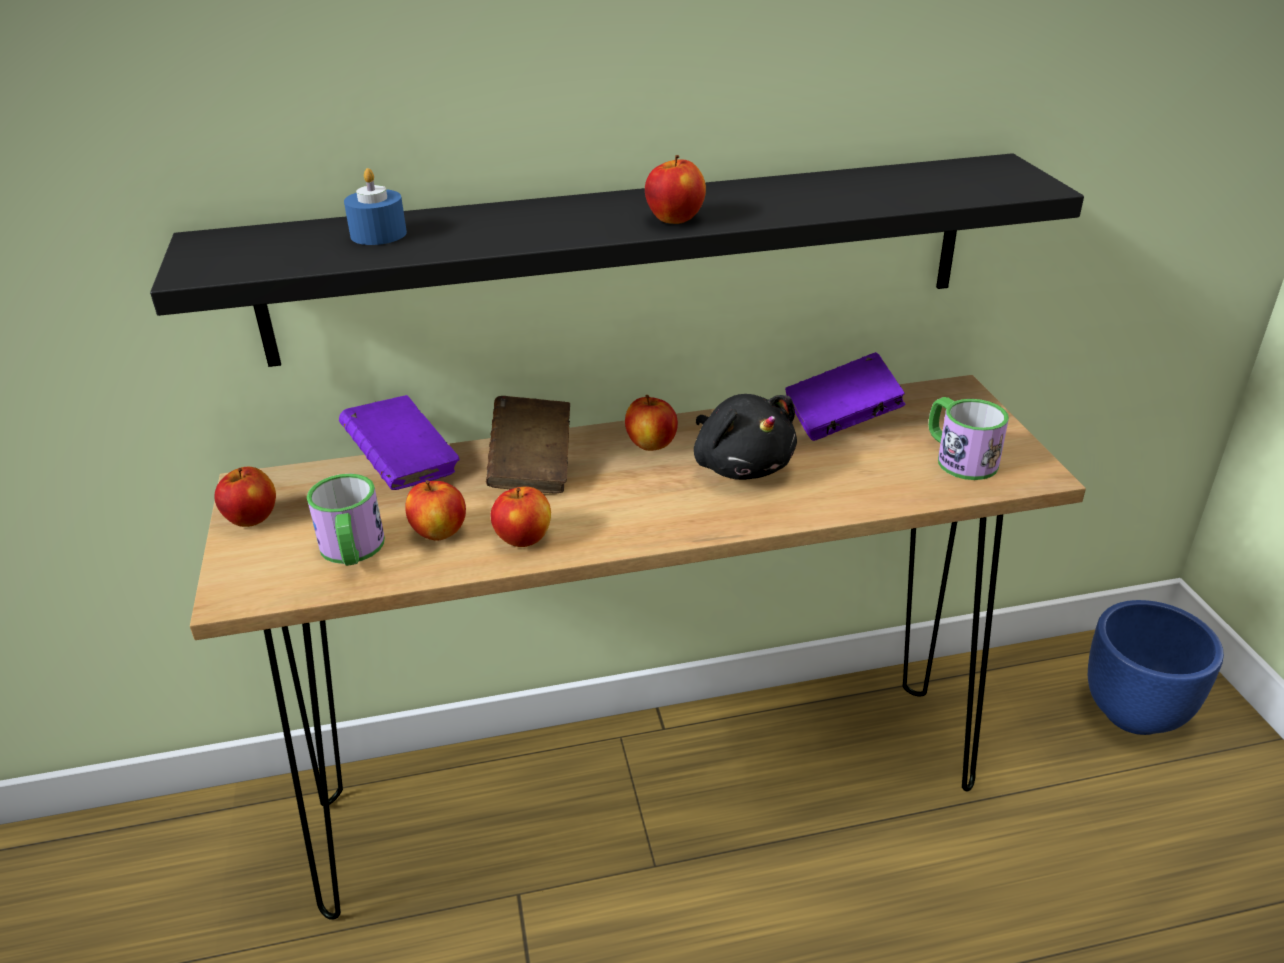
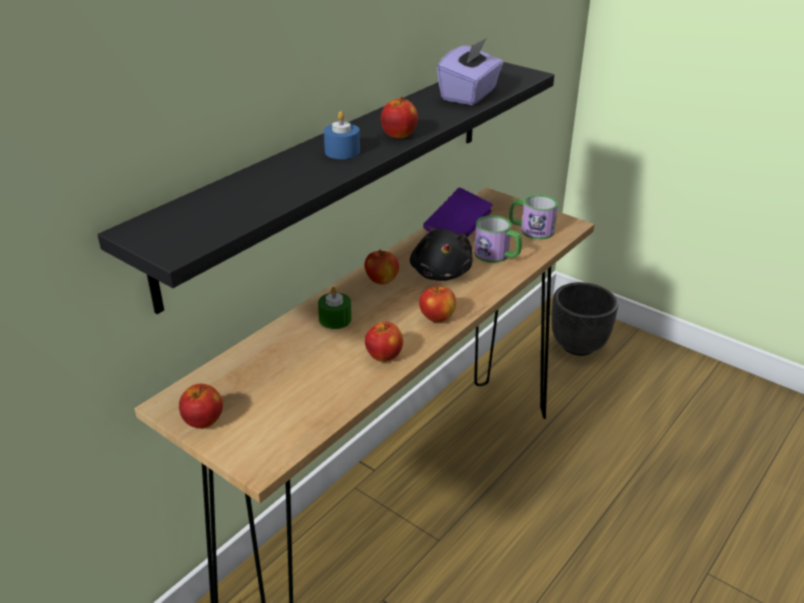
camera: 40 degrees left, 0 degrees up
(352, 551) = (297, 407): mug -> mug (497, 255)
(378, 234) = (248, 192): blue candle -> blue candle (342, 151)
(403, 466) = (256, 350): purple book -> none
(439, 532) = (333, 374): apple -> apple (437, 317)
(532, 468) = (335, 319): brown book -> green candle
(741, 465) = (441, 272): black plush toy -> black plush toy turned 60 degrees clockwise
(879, 193) = (469, 95): none -> purple tissue box
(1134, 713) = (578, 346): blue planter -> black planter

